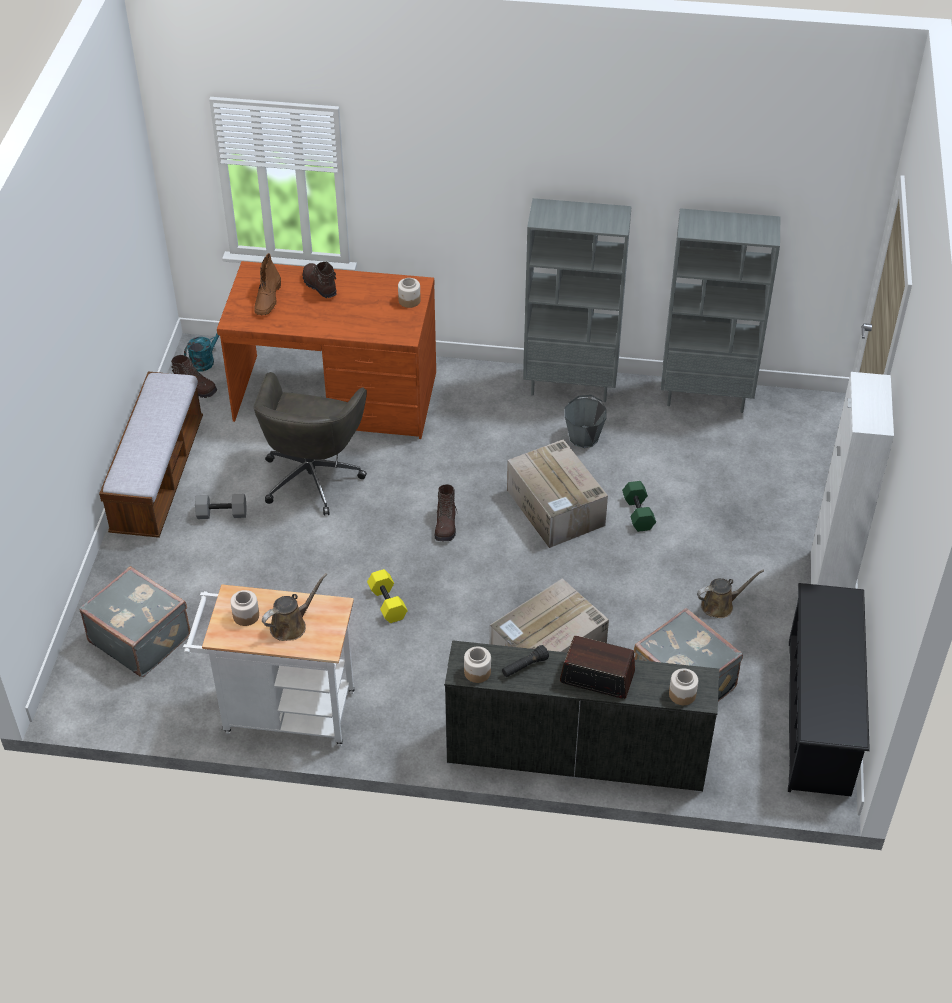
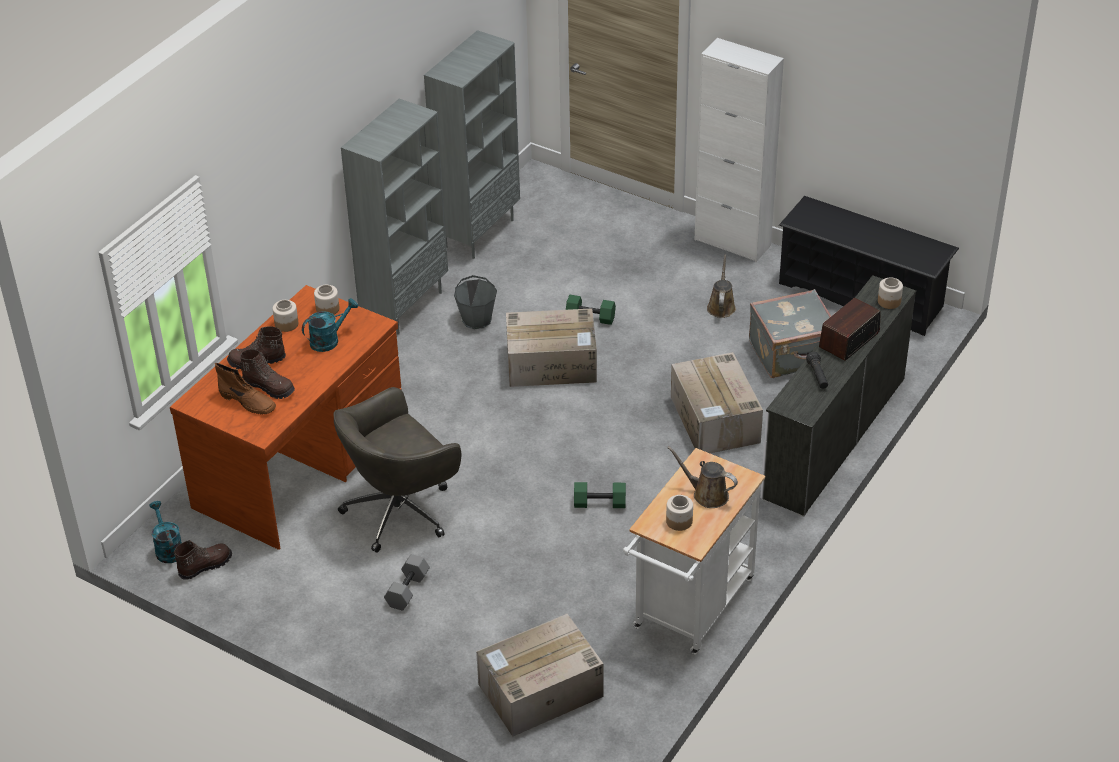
camera: 65 degrees left, 5 degrees down
(141, 638) = (539, 691): grey suitcase -> cardboard box
(158, 476) = (319, 627): bench -> none
(291, 625) = (707, 494): brown watering can -> brown watering can turned 45 degrees counterclockwise
(313, 476) = (401, 510): grey office chair -> grey office chair turned 105 degrees clockwise
(369, 316) = (329, 340): none -> turquoise watering can
(388, 603) = (600, 502): yellow dumbbell -> green dumbbell
(446, 525) = (527, 438): brown boot -> brown boot (269, 387)
(477, 672) = (809, 404): jar -> jar (286, 324)

